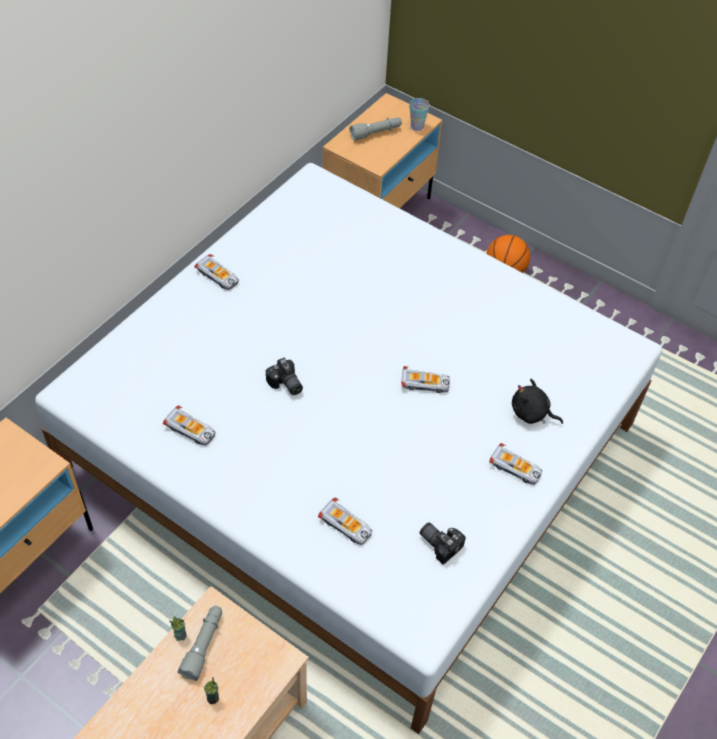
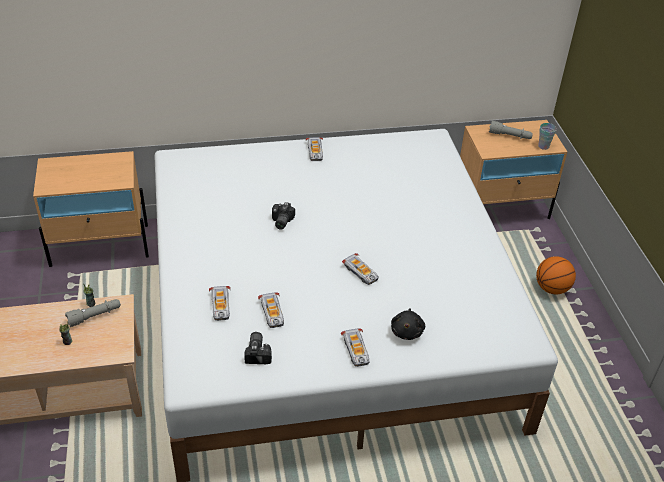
camera: 45 degrees right, 10 degrees down
(191, 430) = (205, 210): toy car -> toy car (272, 313)
(531, 413) = (407, 331): black plush toy -> black plush toy turned 150 degrees counterclockwise

